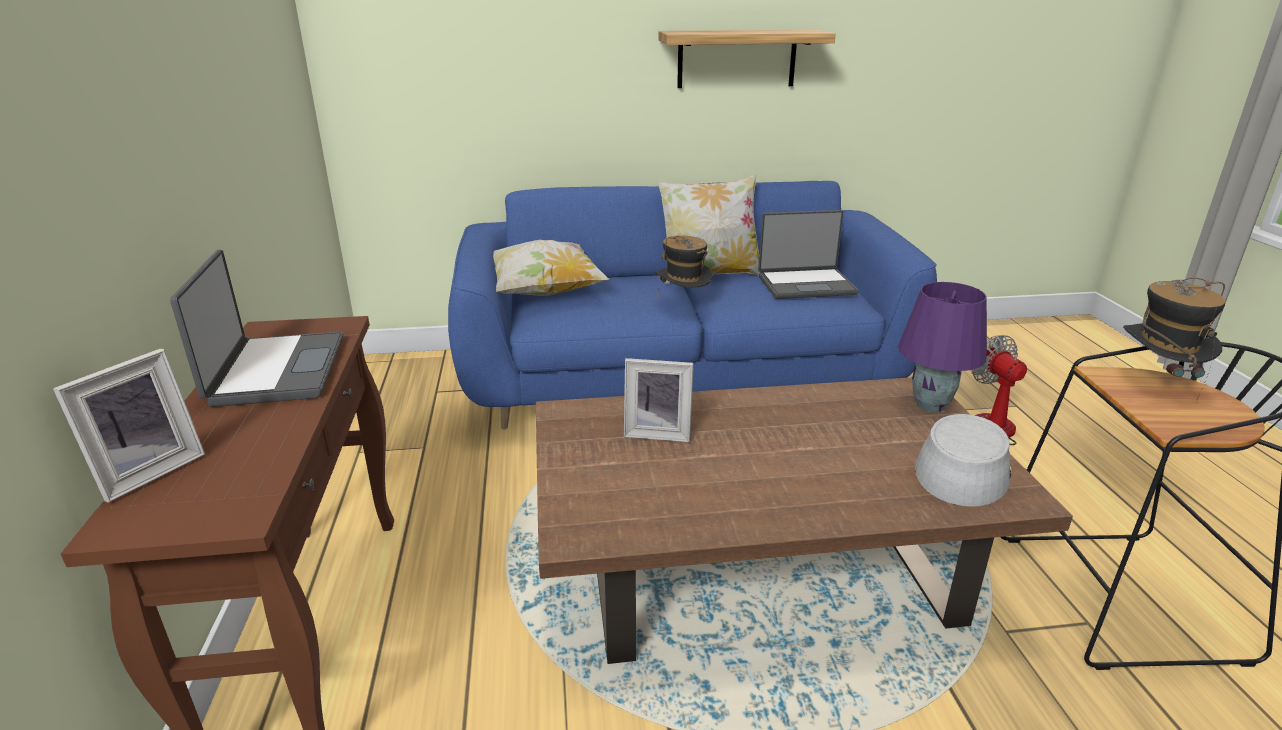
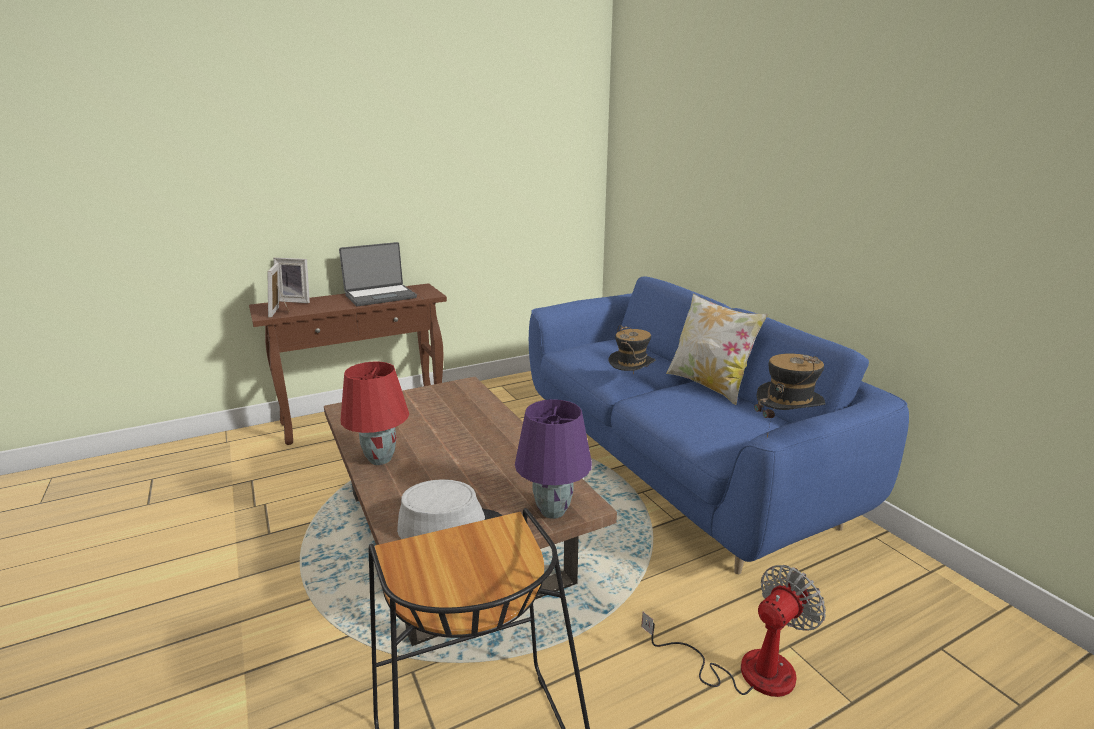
camera: 70 degrees right, 5 degrees down
(544, 293) = (604, 344): pillow -> none
(658, 432) = (454, 412): picture frame -> picture frame (281, 311)
(736, 59) = (825, 208): shelf -> none
(781, 508) = (380, 459): none -> red table lamp
(805, 285) = (728, 422): laptop -> none
(1156, 381) = (511, 561): hat -> hat (785, 428)

